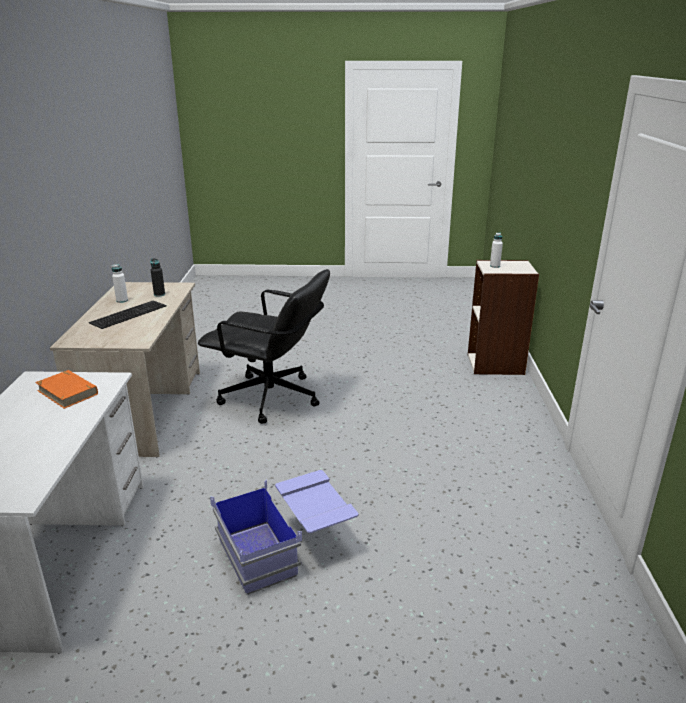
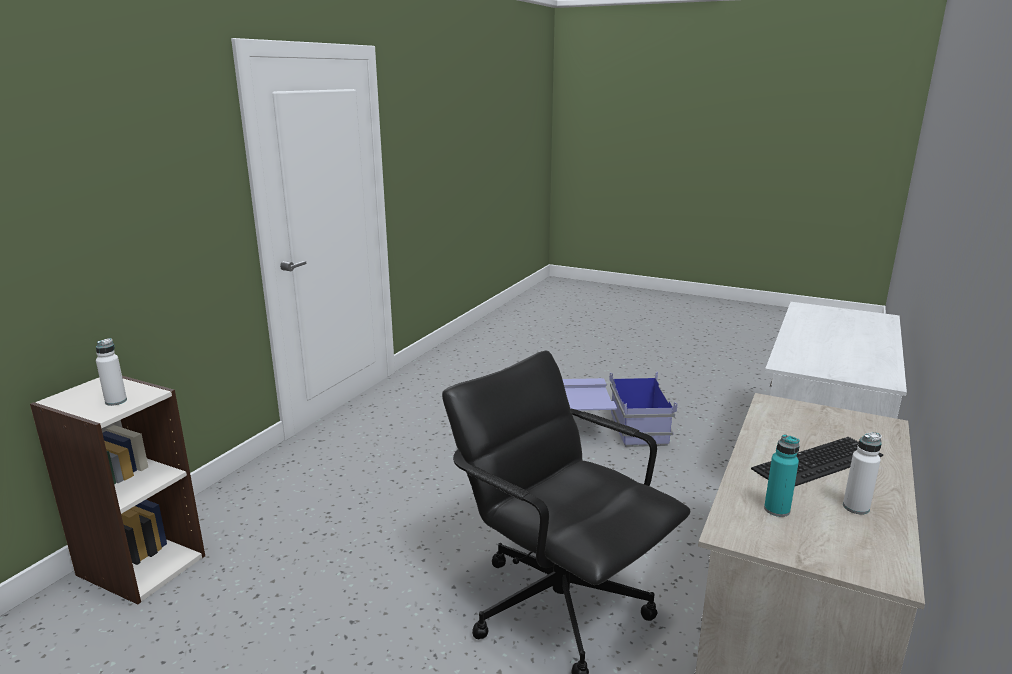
camera: 155 degrees left, 5 degrees down
(68, 392) = (826, 360): orange book -> none
(159, 294) = (777, 509): black bottle -> turquoise bottle

